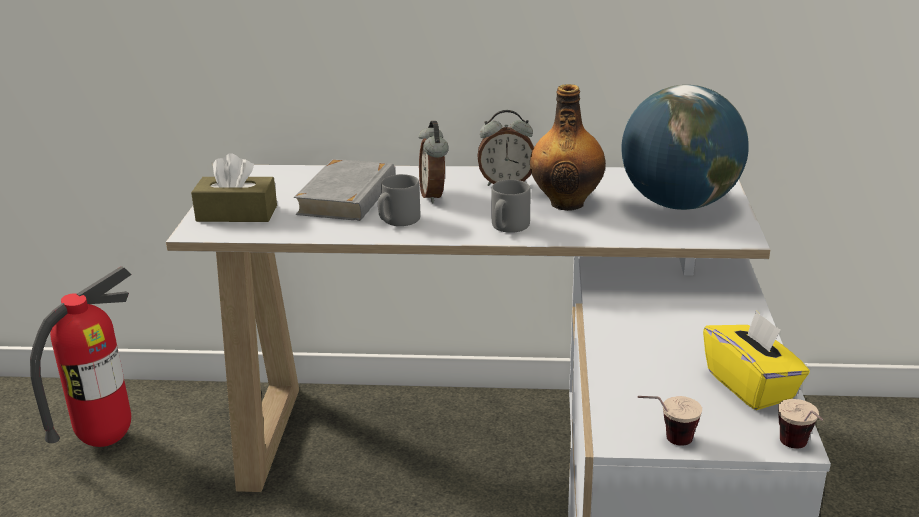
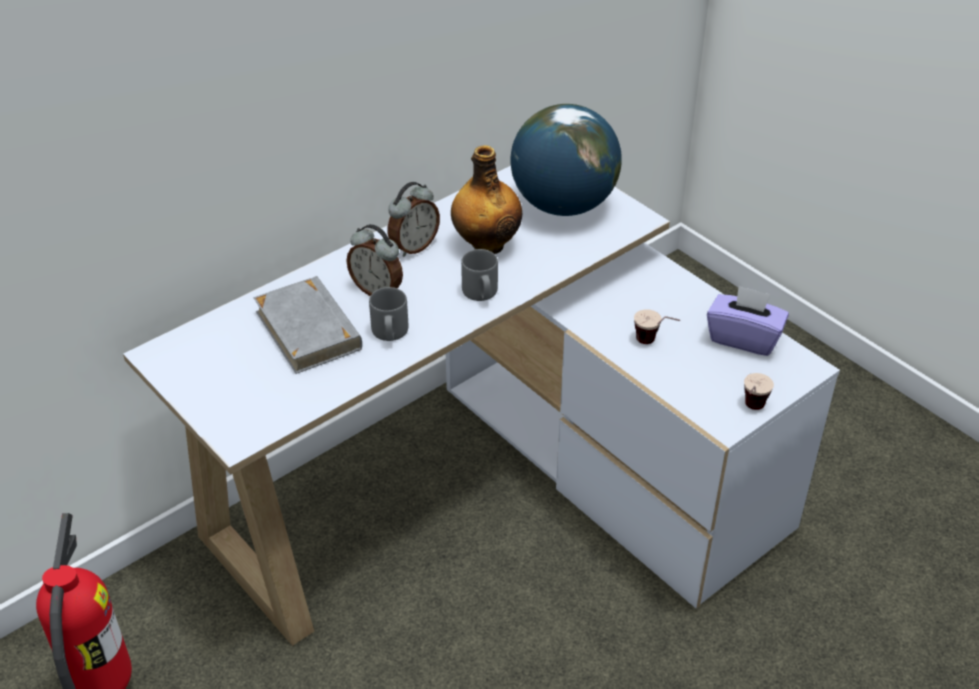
camera: 45 degrees left, 15 degrees up
(237, 213) = (241, 401): brown tissue box -> none
(751, 386) = (744, 338): yellow tissue box -> purple tissue box
(799, 451) = (818, 371): cup -> cup (654, 343)

